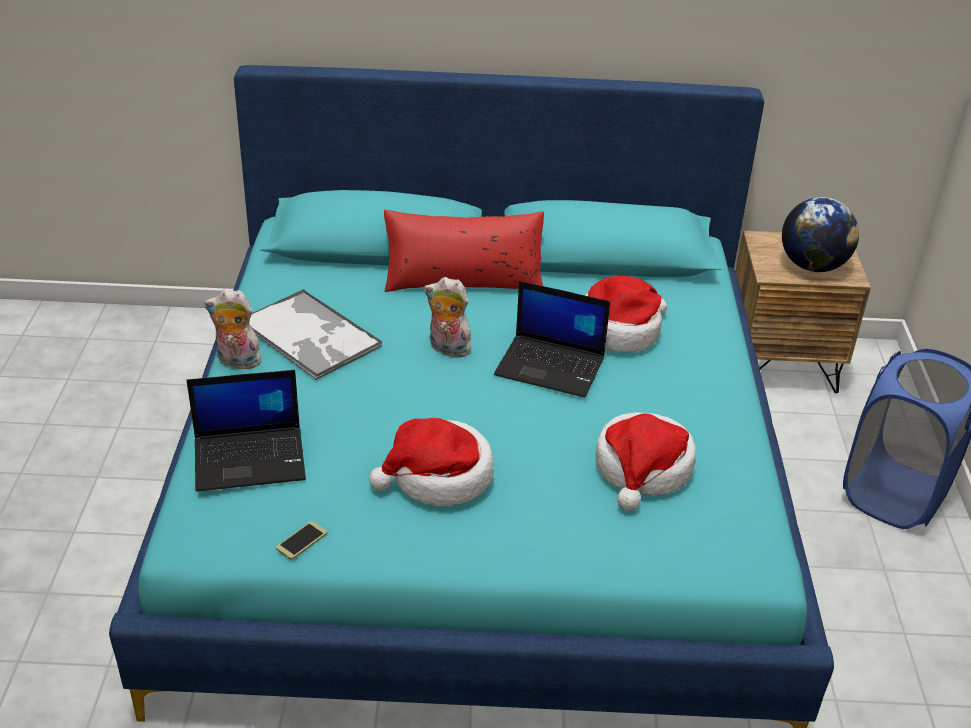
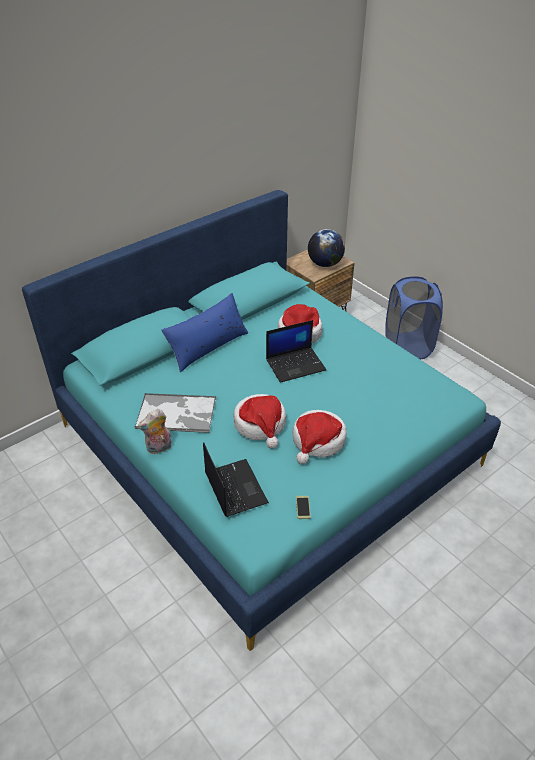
camera: 40 degrees left, 5 degrees up
(251, 458) = (234, 487): laptop -> laptop turned 60 degrees counterclockwise
(447, 349) = (244, 383): plush toy -> none
(463, 281) = (208, 347): red pillow -> blue pillow
(642, 469) = (382, 387): hat -> hat (261, 424)

